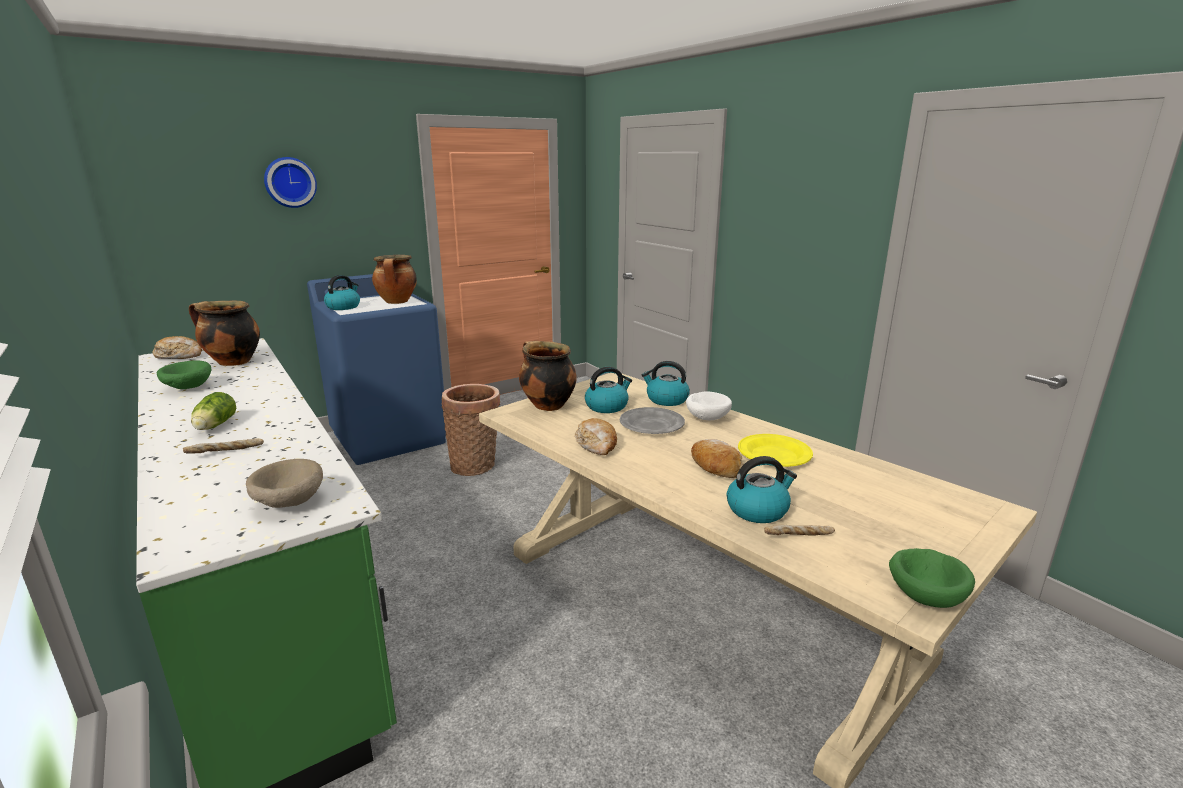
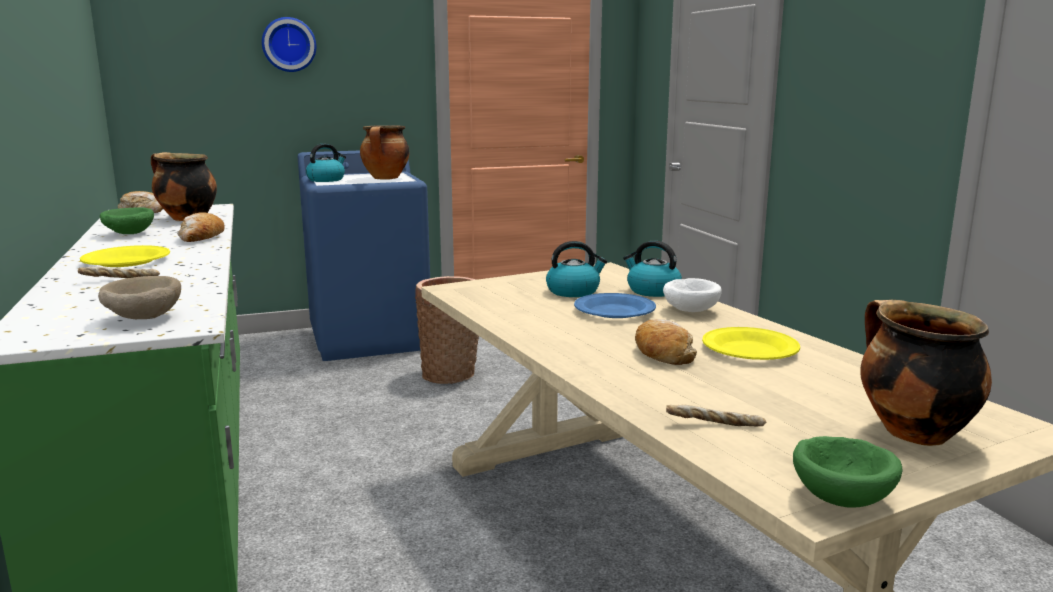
camera: 15 degrees right, 5 degrees down
(214, 426) = (127, 261): lettuce -> yellow plate
(547, 405) = (503, 285): cooking pot -> cooking pot (911, 432)
(597, 445) = (533, 323): bread -> bread (201, 238)
(651, 425) = (614, 311): grey plate -> blue plate
(758, 510) = (683, 396): kettle -> none

